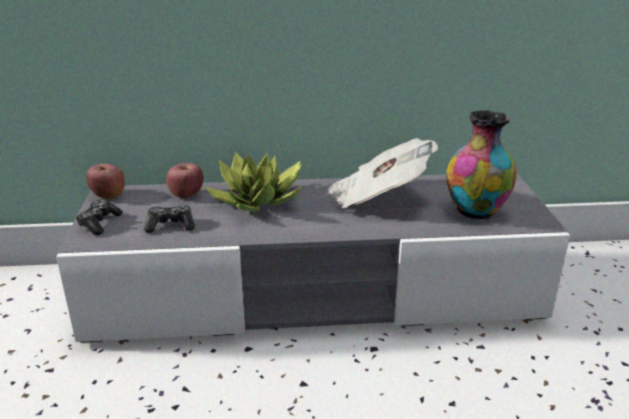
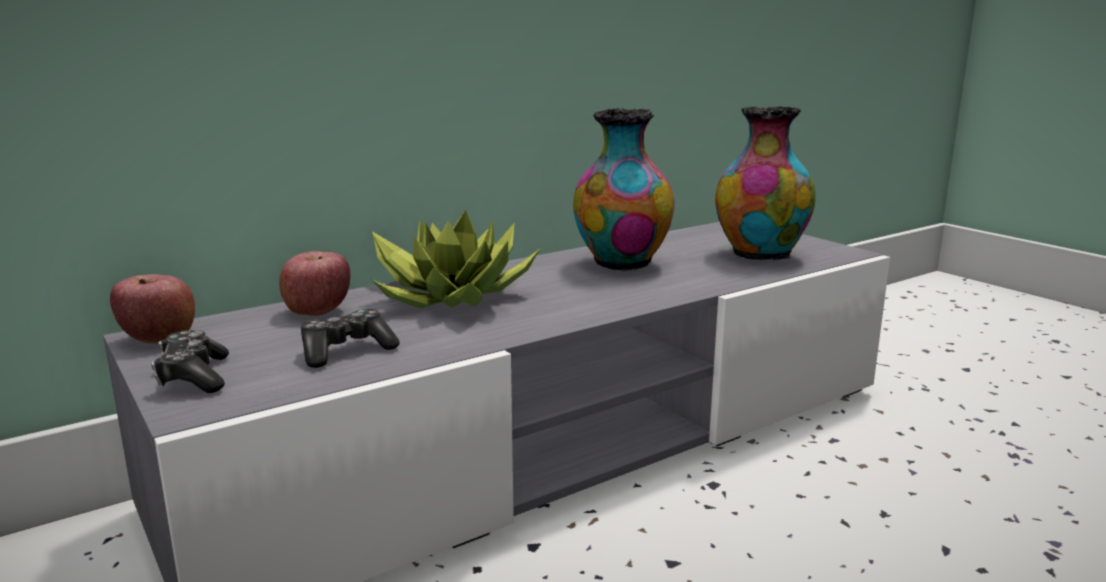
camera: 30 degrees left, 10 degrees down
(377, 197) = (621, 264): newspaper -> vase

